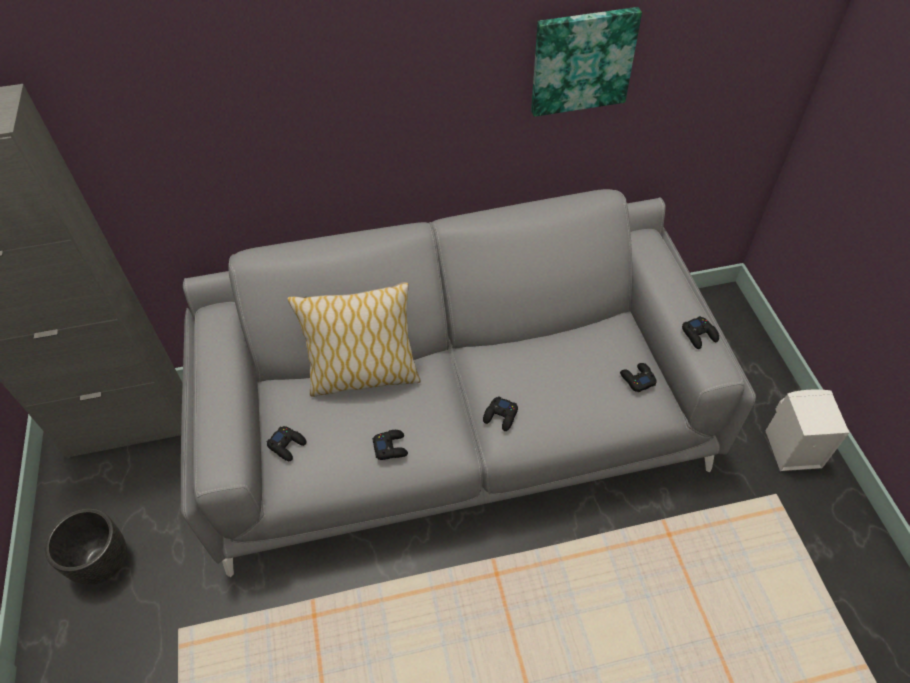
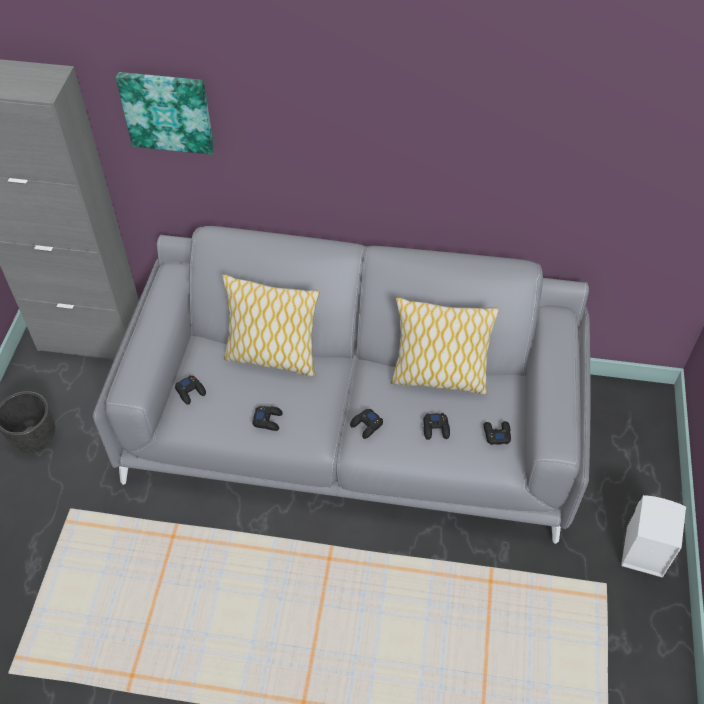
camera: 20 degrees right, 0 degrees up
(550, 340) = (439, 377): none -> pillow
(582, 60) = (517, 148): picture -> picture (167, 111)
(699, 335) = (558, 413): black game controller -> black game controller (436, 429)

